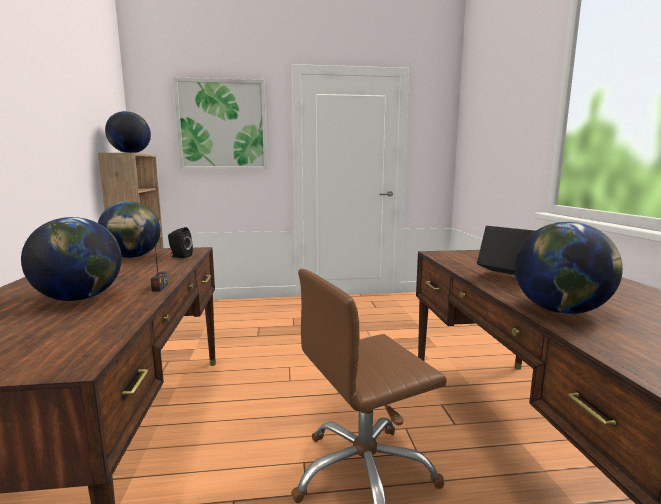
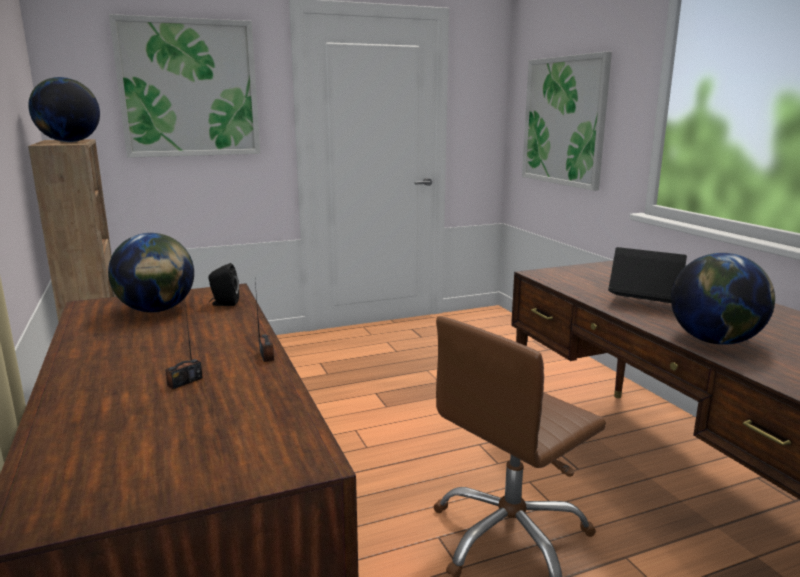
camera: 15 degrees left, 5 degrees up
(80, 298) = (185, 382): globe -> radio
(491, 145) = (564, 121): none -> picture

